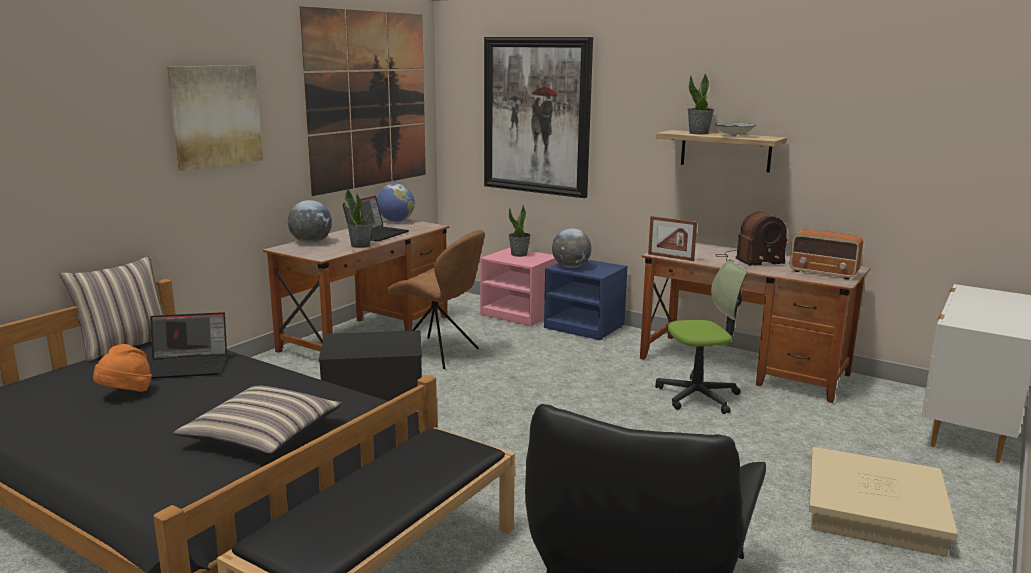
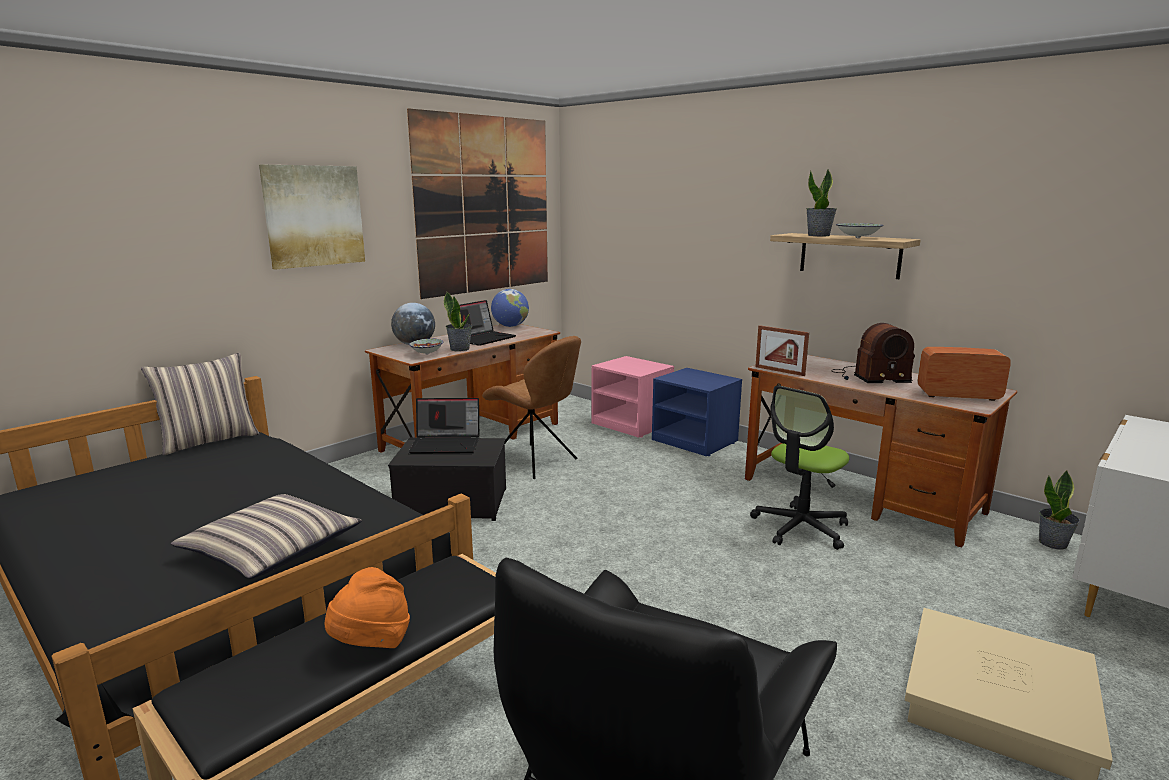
camera: 10 degrees right, 0 degrees up
(125, 394) = (171, 493): orange hat -> orange hat (371, 645)
(188, 366) = (250, 466): laptop -> laptop (447, 444)
(331, 251) = (427, 354): none -> bowl
(519, 254) = (632, 363): potted plant -> potted plant (1053, 543)
(536, 116) = (654, 221): picture -> none
(571, 267) = (681, 378): globe -> none
(698, 396) = (800, 528): office chair -> office chair turned 135 degrees clockwise
(824, 273) = (957, 395): radio -> radio turned 150 degrees clockwise

